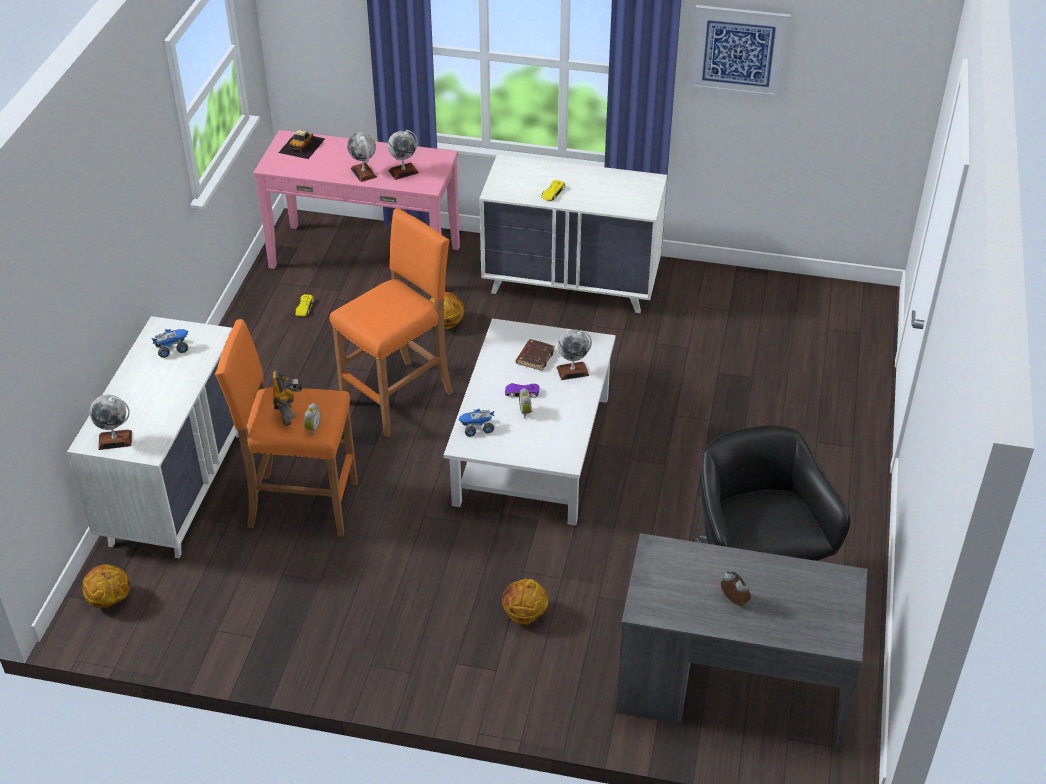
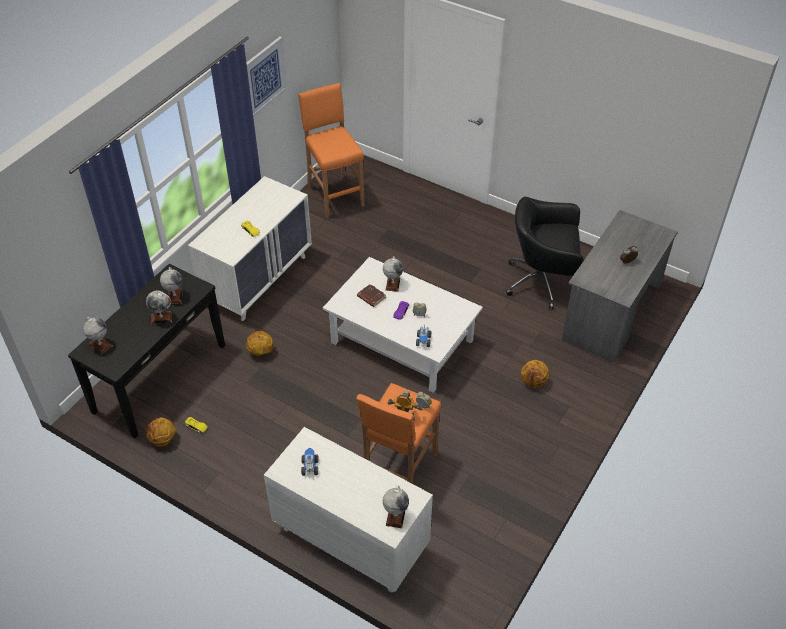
camera: 70 degrees left, 5 degrees up
(109, 600) = (444, 599): basketball -> basketball (162, 440)
(302, 145) = (100, 345): toy car -> globe
(365, 256) = (159, 378): pink console table -> black console table
(399, 397) = (321, 395): orange stool -> orange stool (335, 195)

